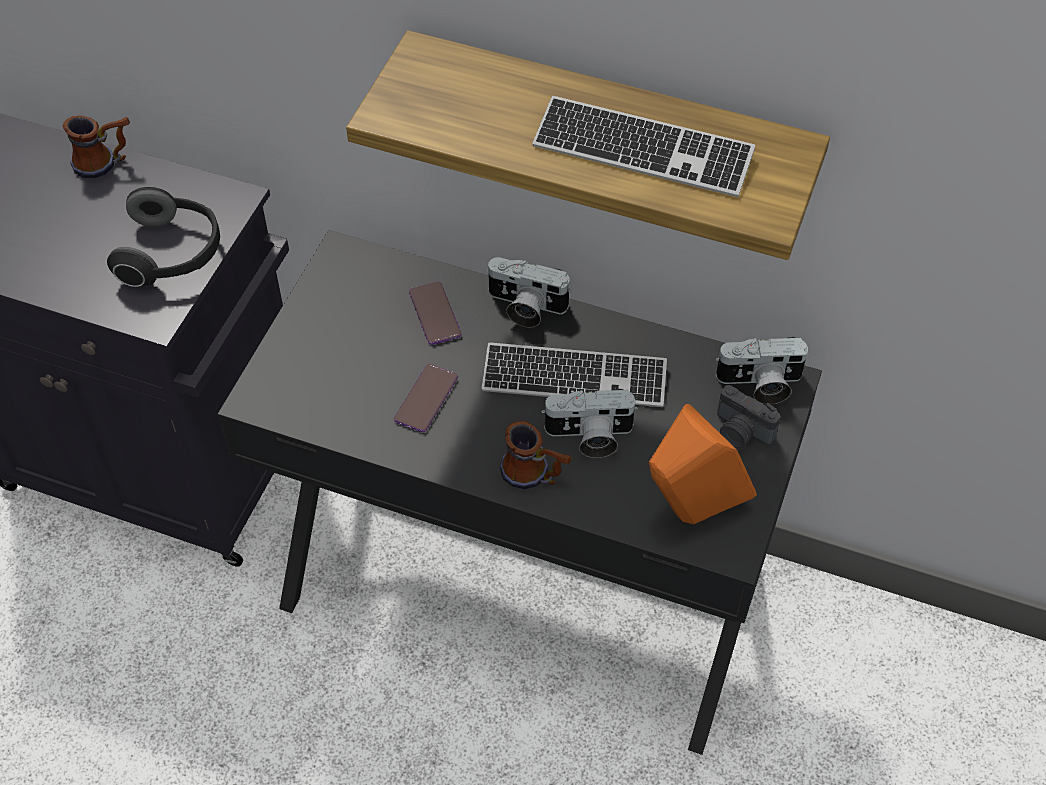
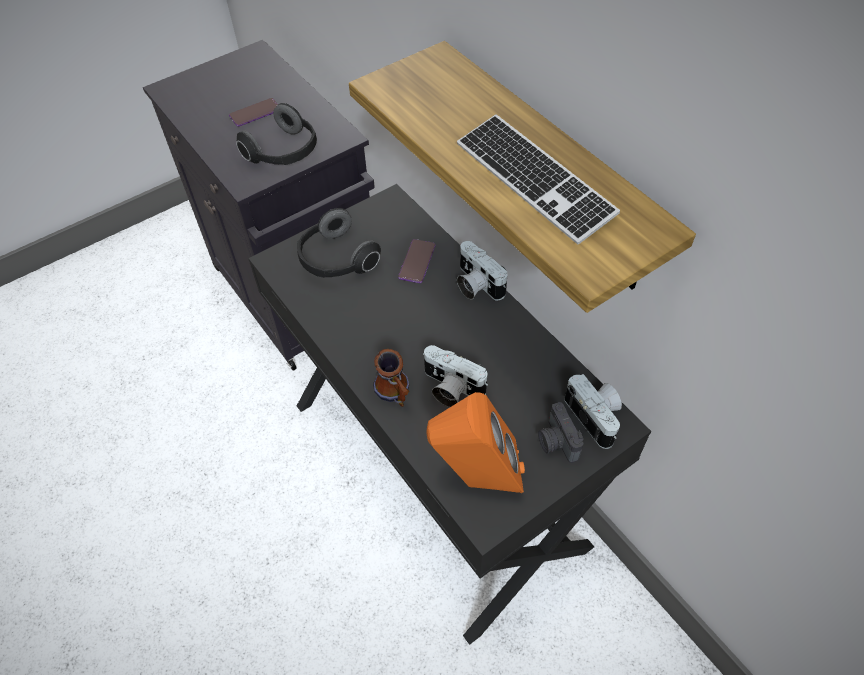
camera: 35 degrees right, 0 degrees up
(106, 162) = (294, 88): mug -> none
(334, 360) = (336, 260): none -> headphones
(426, 399) = (369, 310): phone -> phone (255, 113)
(574, 378) = (471, 345): keyboard -> none
(760, 384) = (596, 416): camera -> camera turned 150 degrees counterclockwise

